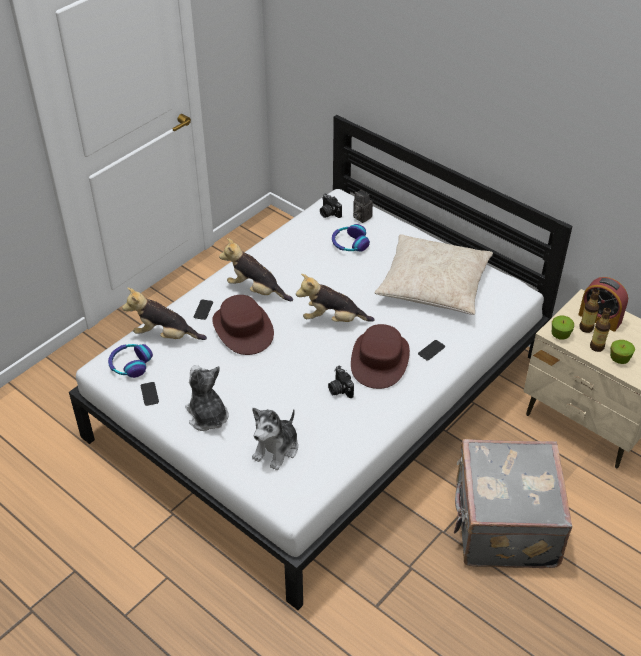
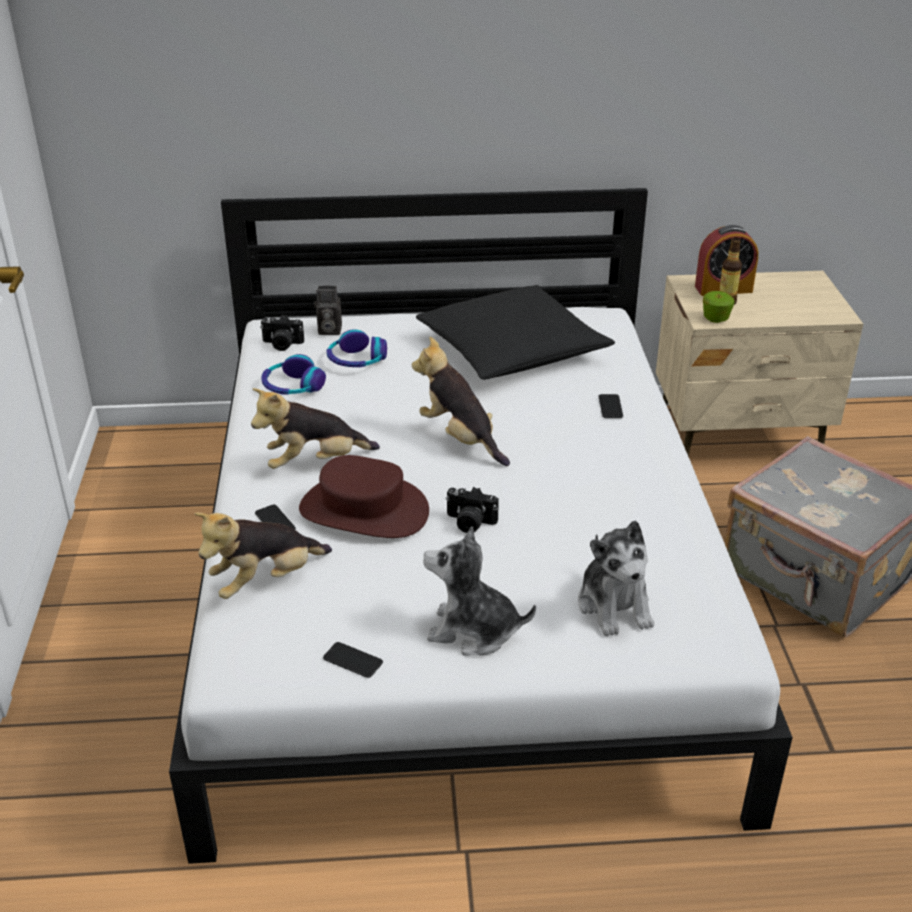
camera: 45 degrees left, 10 degrees down
(130, 364) = (267, 645): headphones -> headphones (292, 386)
(333, 320) = (460, 438): plush toy -> plush toy turned 90 degrees clockwise
(339, 389) = (580, 499): camera -> camera (469, 523)
(380, 360) = (575, 445): brown hat -> none
(433, 284) = (511, 350): beige pillow -> black pillow
(597, 347) = (761, 311): bottle -> none
(619, 359) = (794, 310): apple -> none

